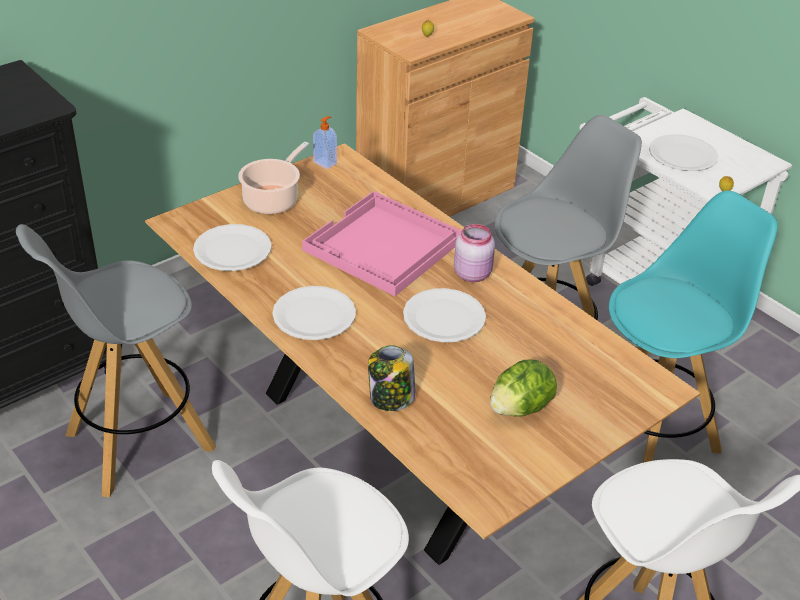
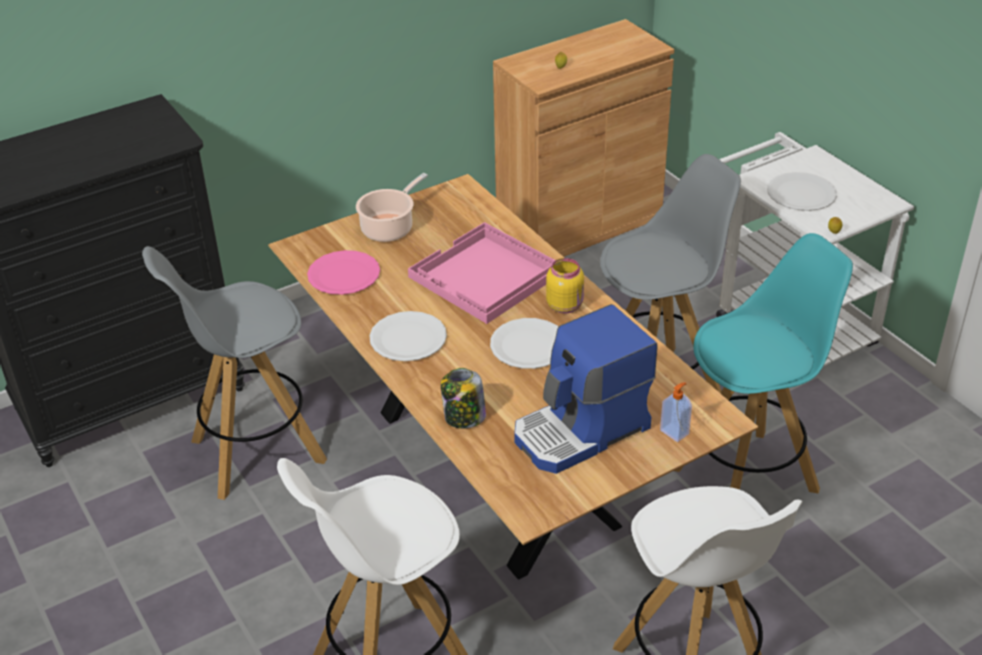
camera: 10 degrees right, 0 degrees up
(232, 250) = (343, 274): white plate -> pink plate
(325, 162) = (446, 193): soap dispenser -> soap dispenser (675, 432)
(473, 273) = (565, 305): pink jar -> yellow jar
(520, 408) = (582, 432): lettuce -> coffee machine

